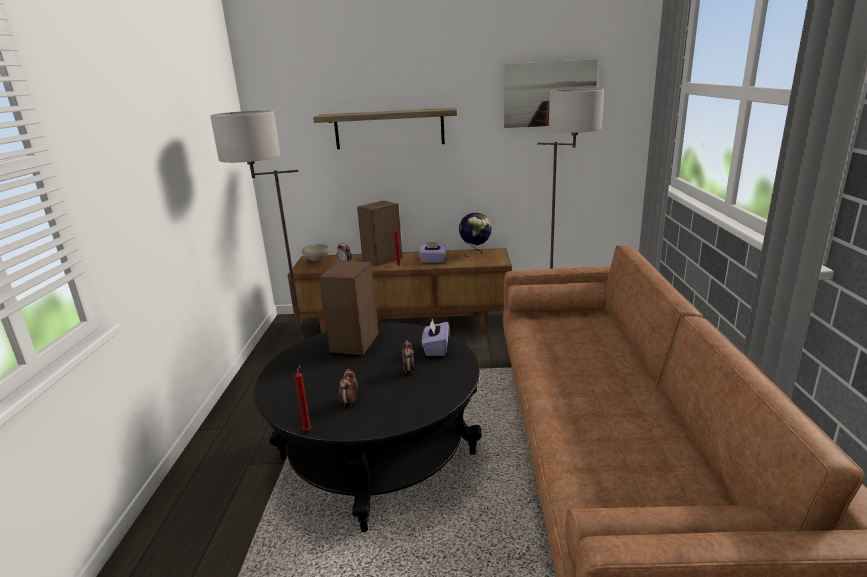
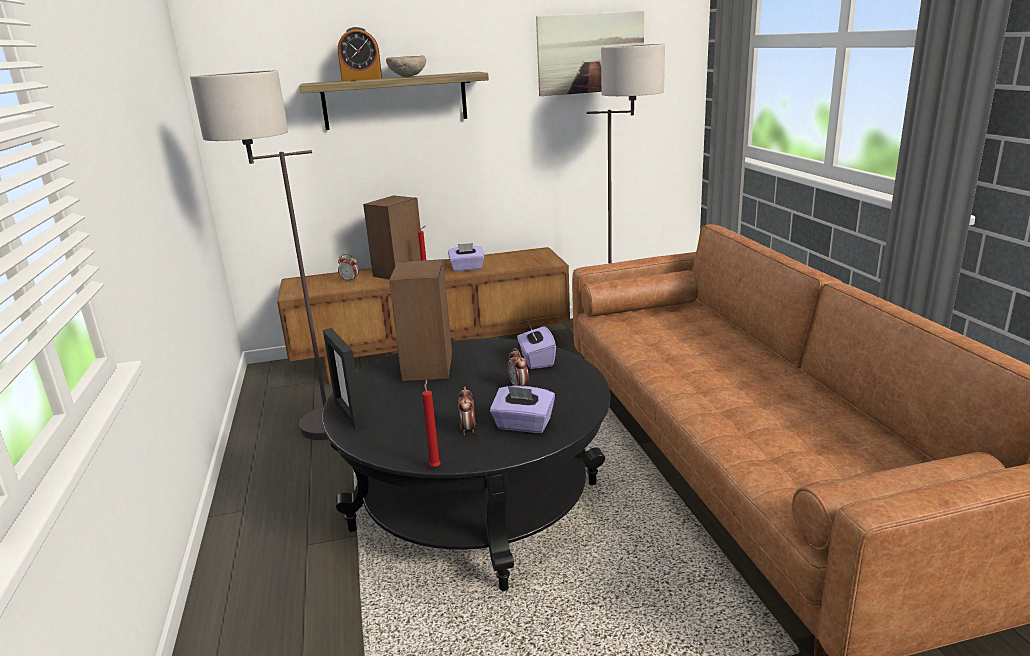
camera: 15 degrees left, 0 degrees up
(278, 375) = (350, 414): none -> picture frame
(317, 260) = (308, 282): beige bowl -> beige bowl (407, 77)
(362, 113) = (362, 79): none -> alarm clock
(391, 405) = (523, 425): none -> purple tissue box
(475, 253) = (515, 255): globe -> none

